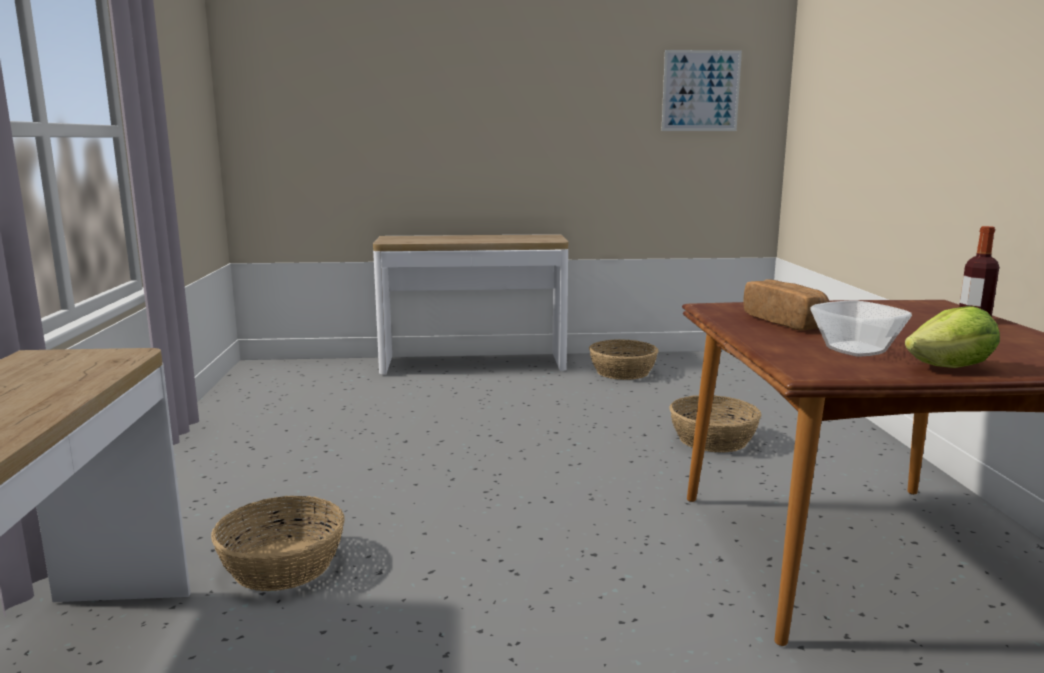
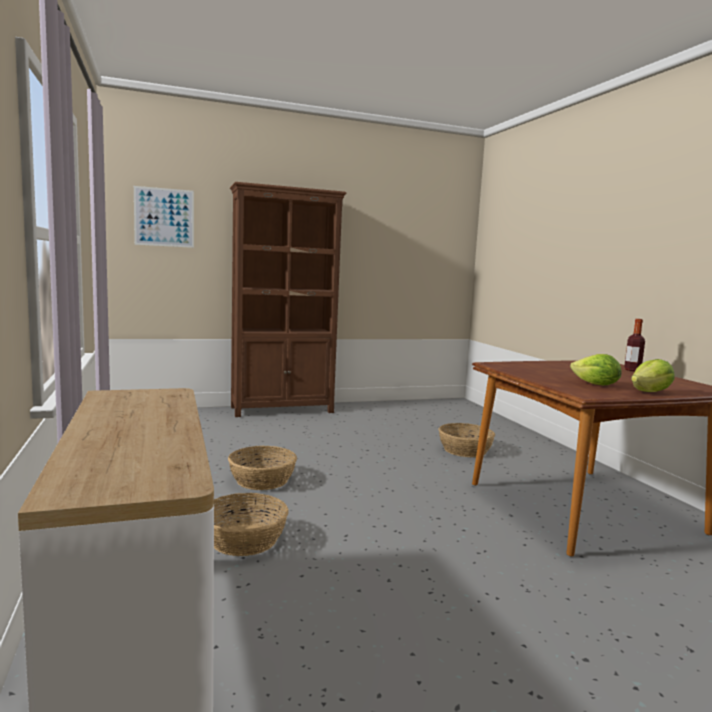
camera: 15 degrees left, 5 degrees down
(473, 364) = (283, 410): console table -> brown bookcase
(623, 372) = (385, 412): basket -> basket (262, 480)
(701, 91) = (426, 234): picture -> picture (164, 217)
(785, 322) = (542, 371): bread -> none
(855, 350) = (595, 385): bowl -> lettuce

